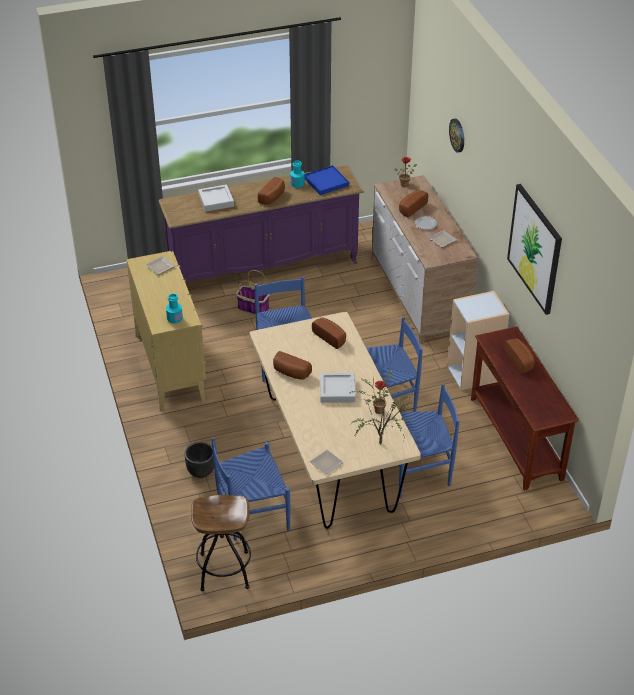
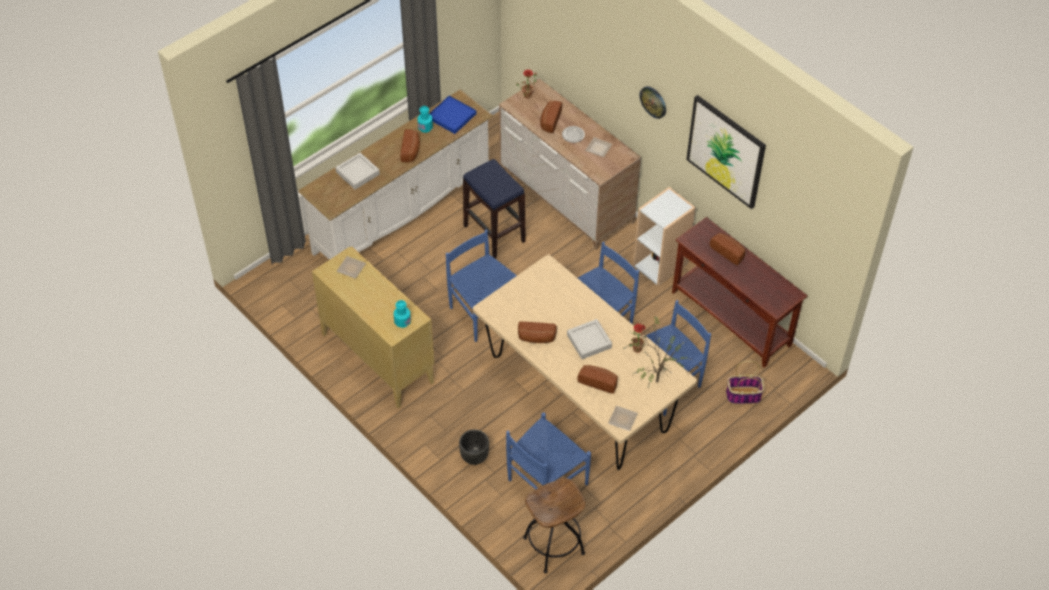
camera: 25 degrees left, 10 degrees up
(252, 307) = (418, 264): basket -> basket (743, 396)
(264, 269) = (403, 216): purple cabinet -> white cabinet
(331, 337) = (550, 287): bread -> bread (598, 381)
(335, 304) = (494, 234): none -> stool
(457, 135) = (589, 44): wall clock -> wall clock (653, 101)

